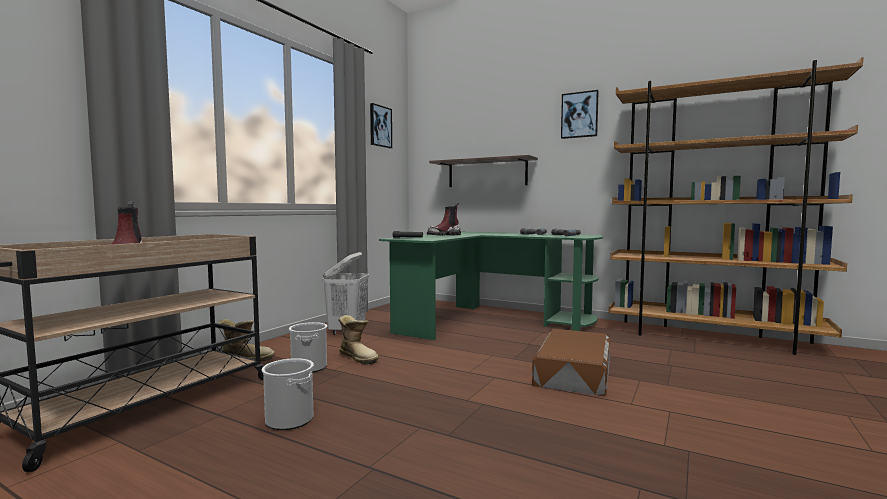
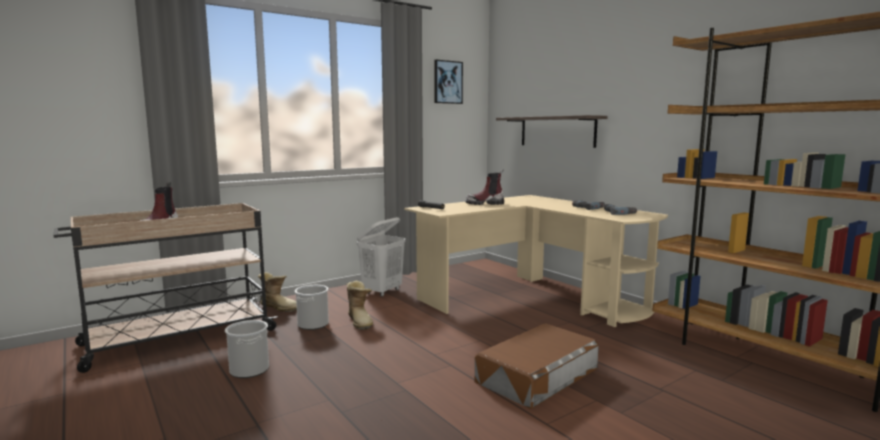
camera: 25 degrees right, 5 degrees up
(490, 320) = (532, 297): green desk -> beige desk
(579, 115) = (654, 64): picture -> none

